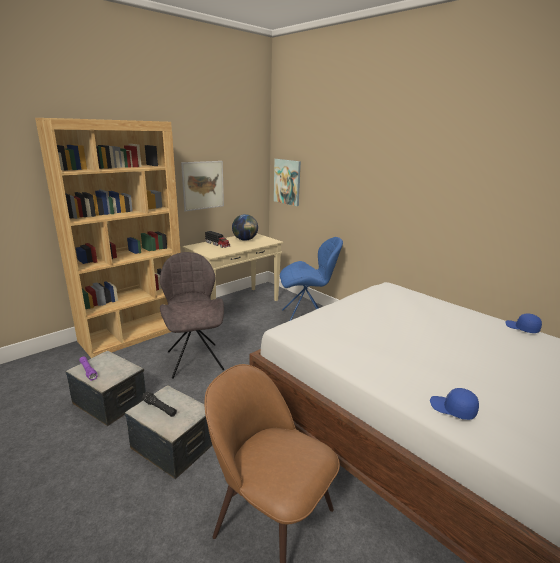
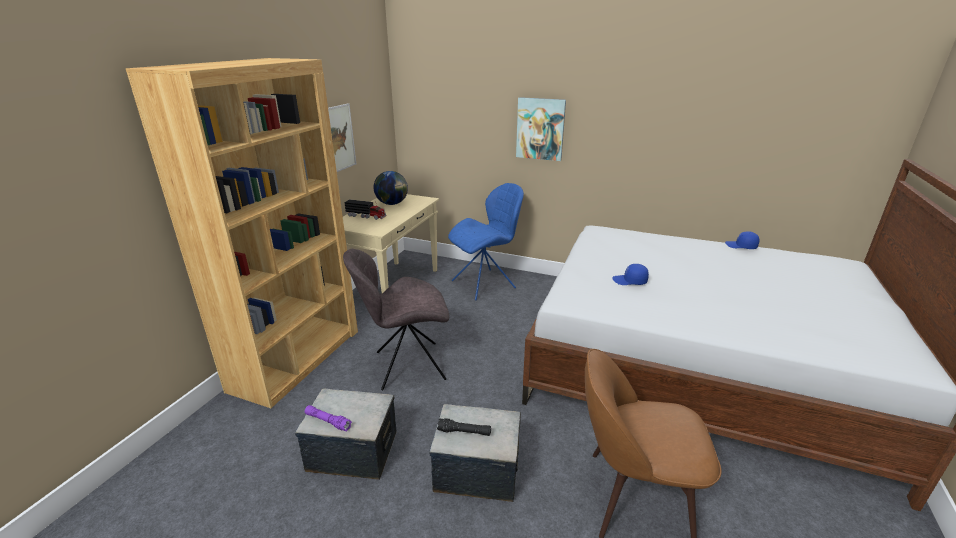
camera: 25 degrees left, 5 degrees up
(195, 359) = (406, 366): grey chair -> grey chair turned 60 degrees counterclockwise
(287, 182) = (424, 122): picture -> picture (540, 129)
(452, 409) = (774, 334): blue cap -> blue cap (629, 281)

